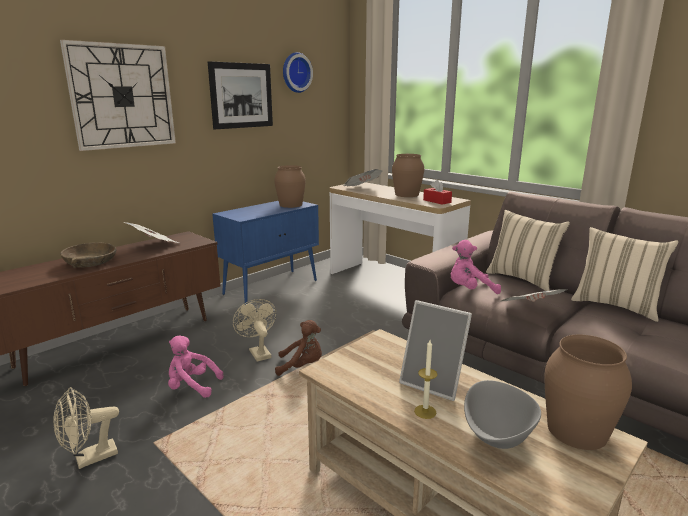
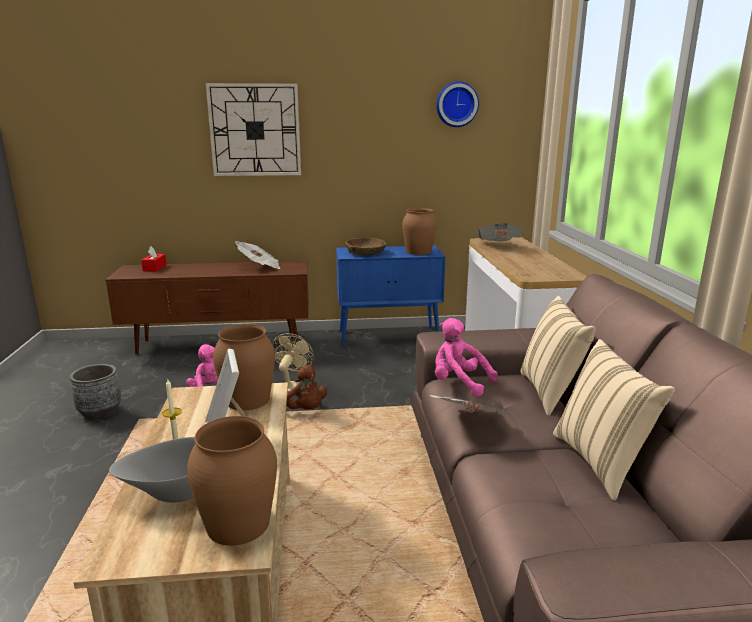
camera: 40 degrees right, 0 degrees up
(89, 459) = (100, 412): beige fan -> grey planter
(90, 262) = (199, 270): brown bowl -> brown bowl (365, 253)
(241, 95) = (381, 130): picture -> none
(407, 194) = (530, 260): brown vase -> brown vase (248, 399)
(437, 201) = (543, 273): red tissue box -> red tissue box (154, 268)

